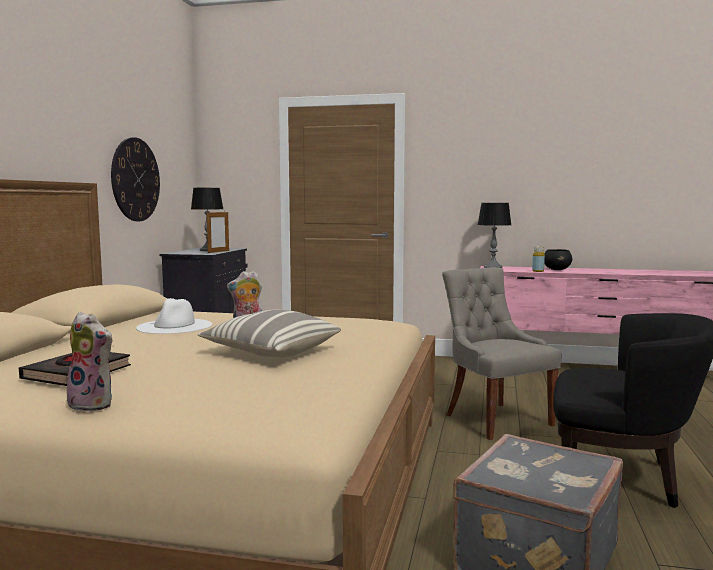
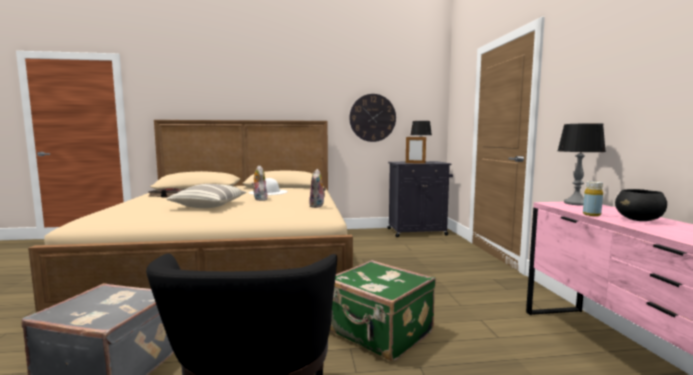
camera: 70 degrees right, 0 degrees up
(94, 404) = (128, 202): plush toy -> plush toy (317, 206)
(495, 419) = (379, 333): grey chair -> green suitcase

